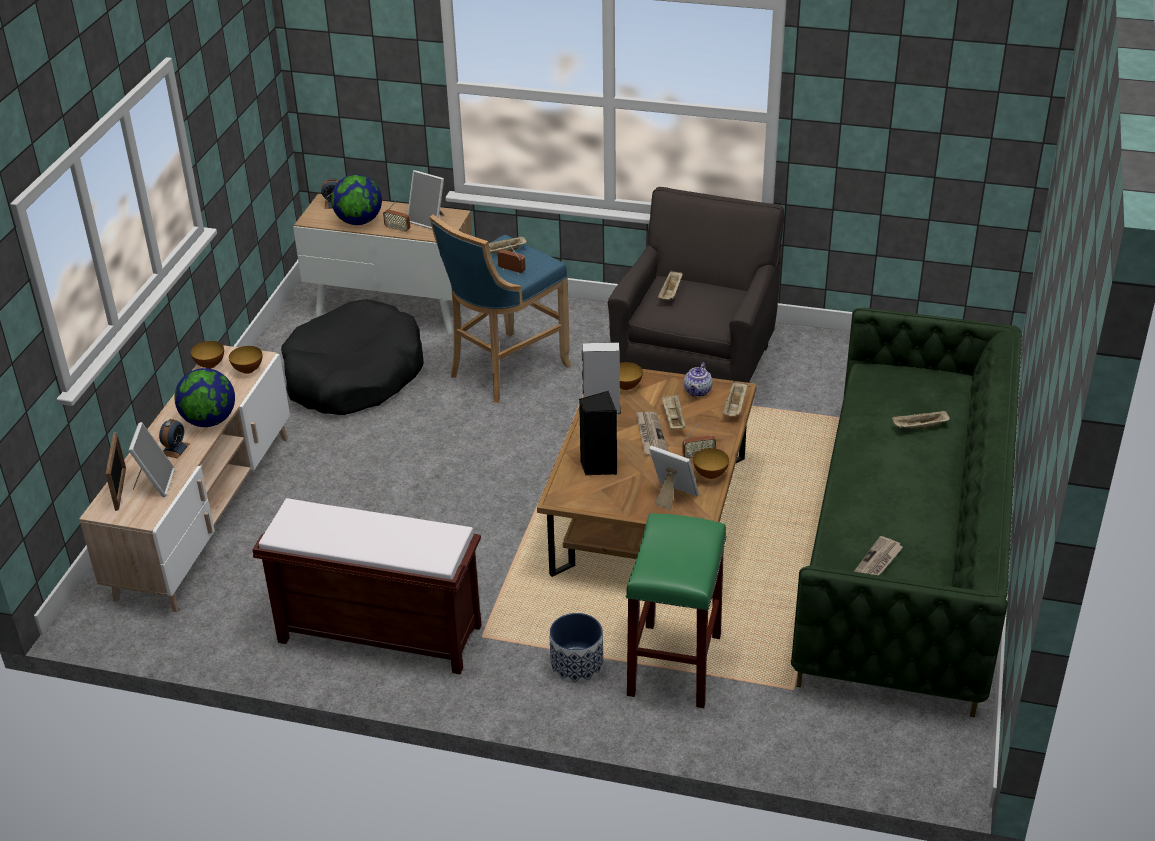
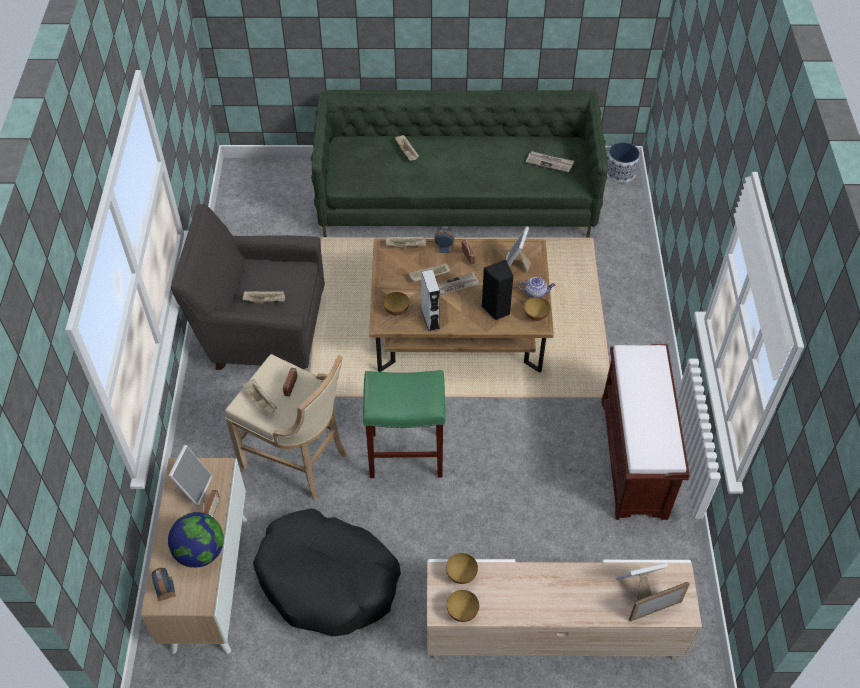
camera: 105 degrees left, 15 degrees up
(175, 449) = (590, 589): alarm clock -> alarm clock (444, 247)
(209, 421) = (543, 577): globe -> none
(504, 370) = (299, 460): blue stool -> beige stool
(577, 665) = (615, 341): planter -> planter (620, 172)
(675, 666) = (596, 293): green stool -> green stool (407, 454)
(698, 391) = (392, 269): teapot -> teapot (536, 293)
(710, 475) = (486, 248): bowl -> bowl (536, 316)

